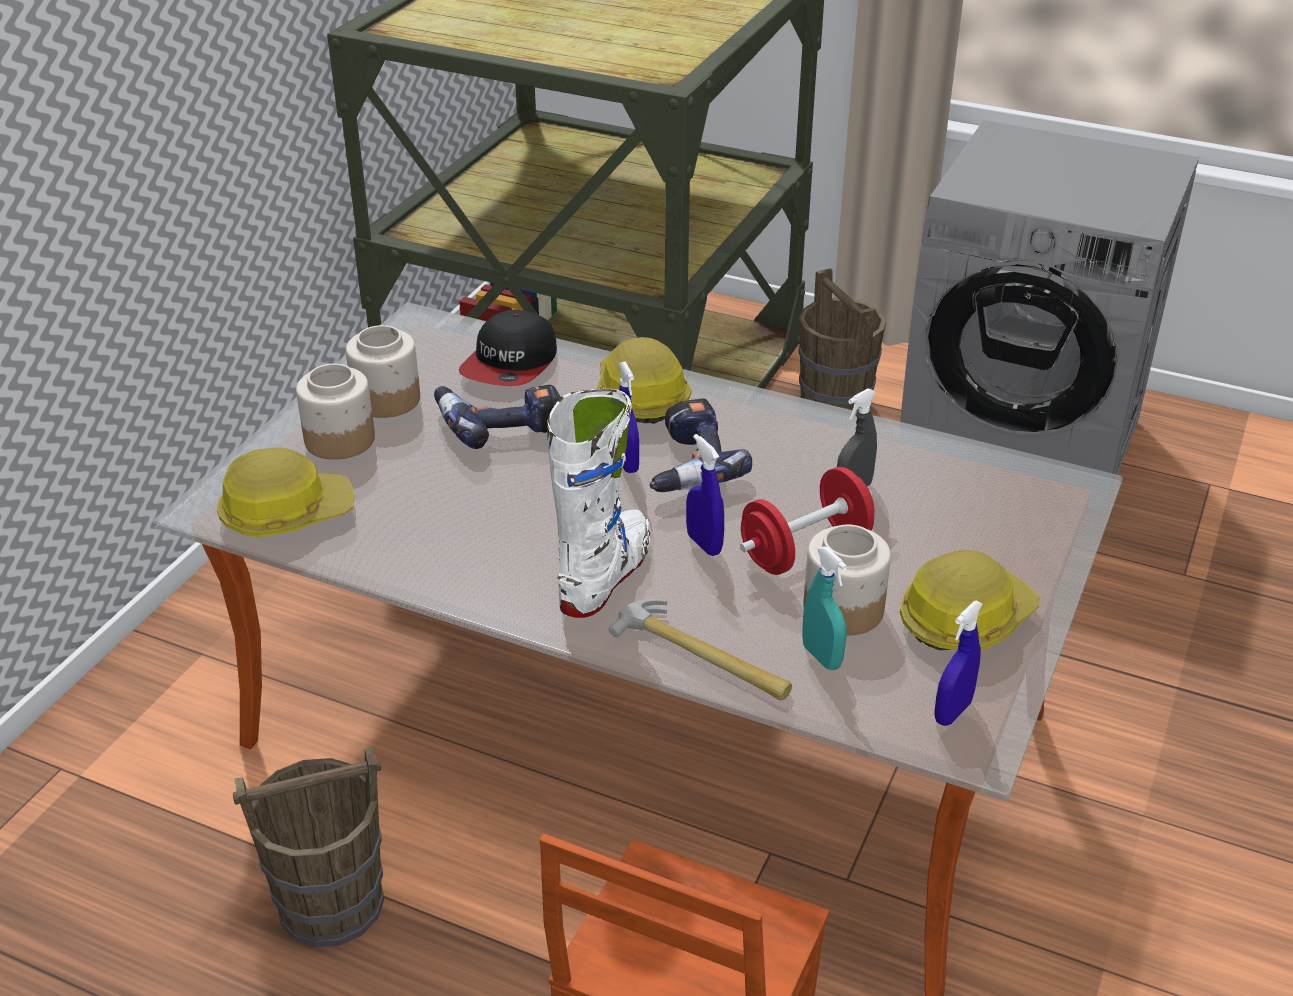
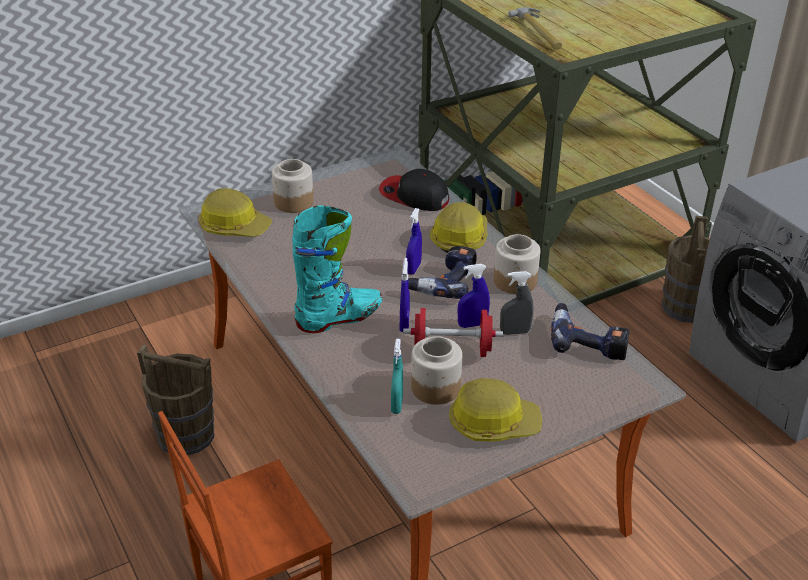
camera: 35 degrees right, 0 degrees up
(387, 399) = (336, 191): jar -> jar (515, 281)
(500, 423) = (375, 223): power drill -> power drill (588, 341)
(511, 364) = (414, 196): cap -> cap turned 60 degrees clockwise
(605, 576) = (339, 318): white boot -> turquoise boot
(702, 657) = (339, 377): hammer -> hammer (538, 31)
(952, 712) = (429, 463): blue spray bottle -> blue spray bottle (472, 324)

